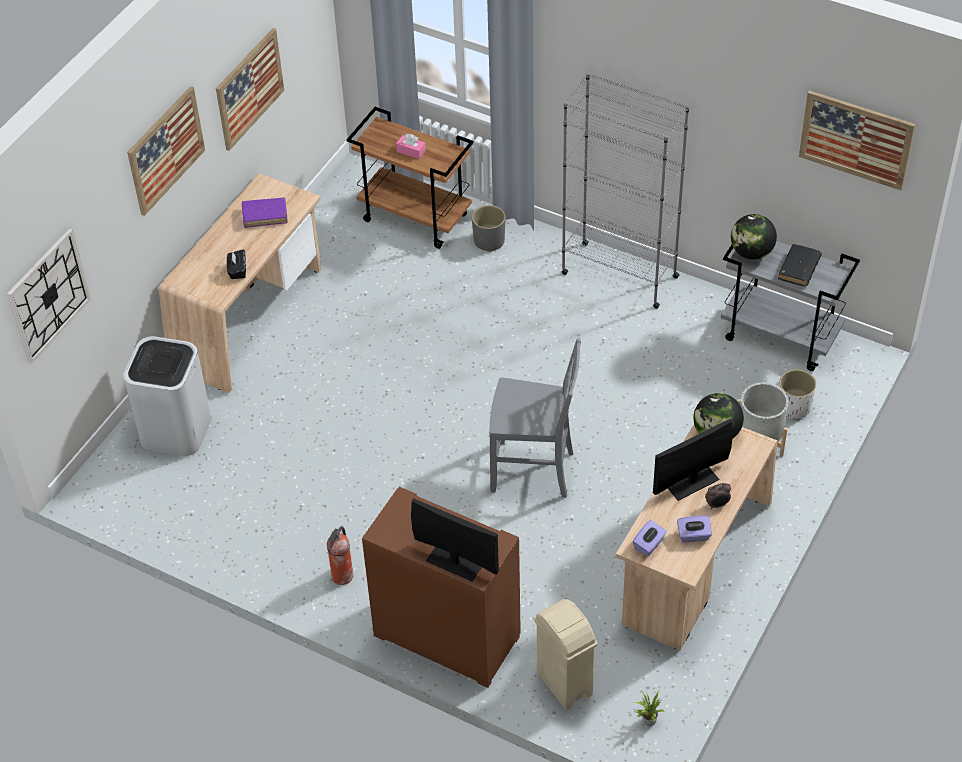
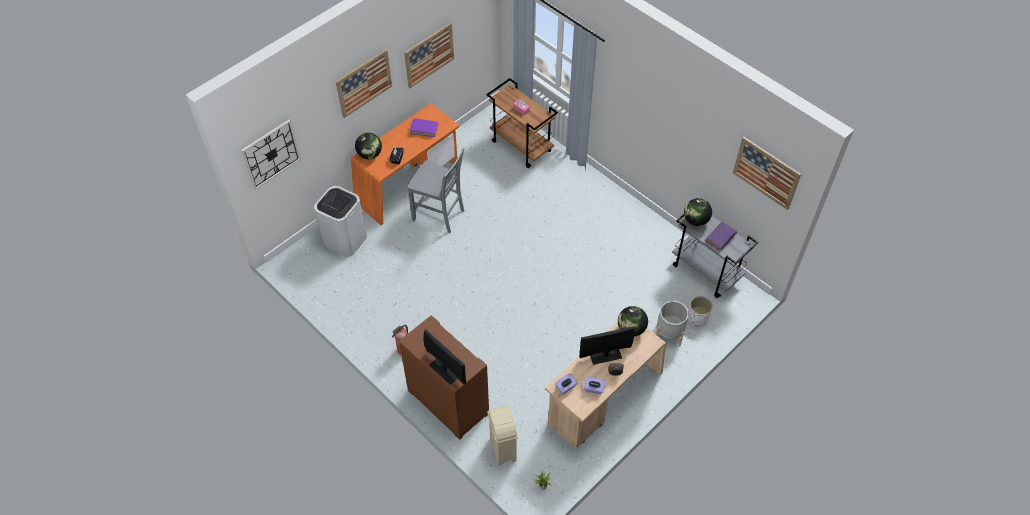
camera: 15 degrees right, 5 degrees up
(189, 274) = (370, 155): none -> globe
(250, 319) = (408, 184): beige desk -> orange desk
(489, 241) = (558, 171): grey planter -> none
(534, 471) = (532, 317): grey chair -> grey chair (439, 215)
(619, 274) = (625, 209): grey bookcase -> none
(799, 269) = (720, 238): black book -> purple book

